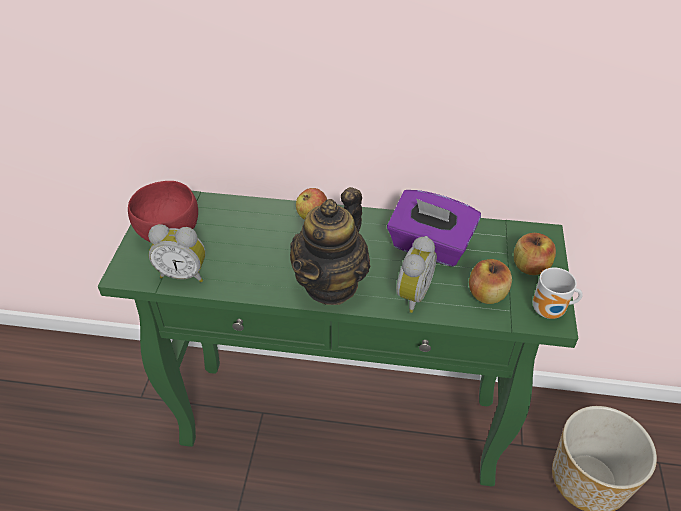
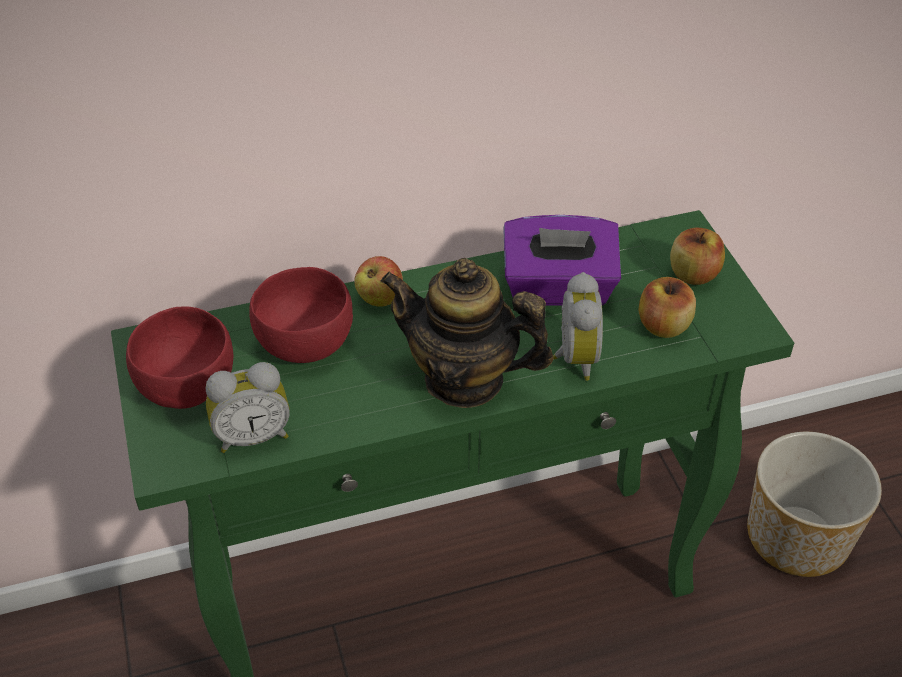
camera: 25 degrees left, 0 degrees up
(250, 228) = (304, 342): none -> red bowl
(331, 284) = (464, 379): teapot -> teapot turned 105 degrees clockwise
(550, 312) = (747, 323): mug -> none

